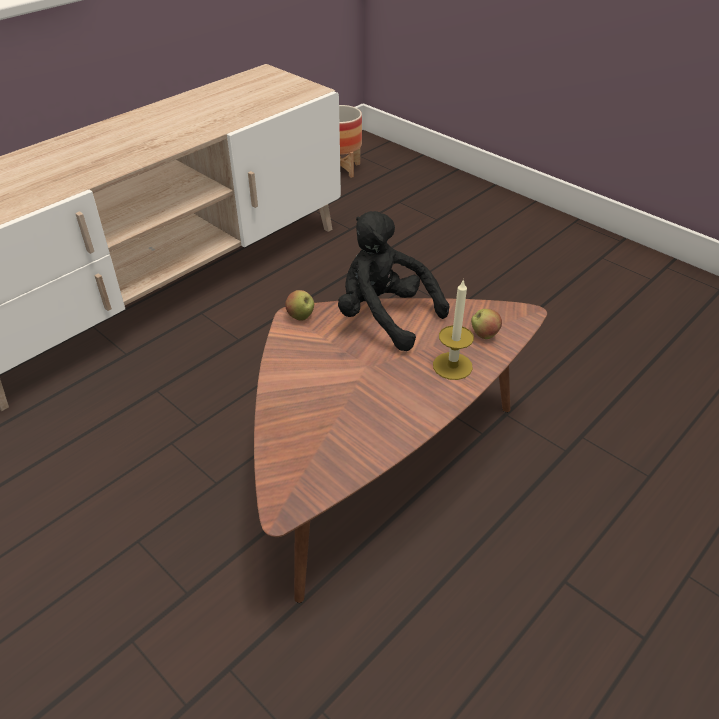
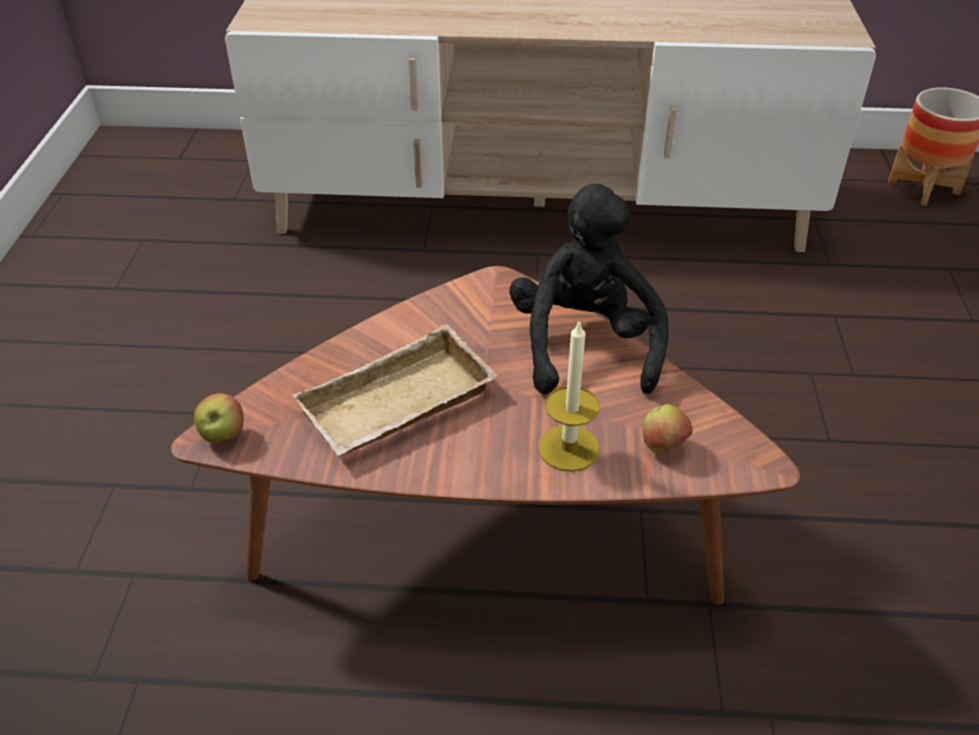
camera: 50 degrees right, 0 degrees up
(301, 316) = (502, 286): apple -> apple (223, 435)
(351, 411) = (397, 407): none -> beige tray

